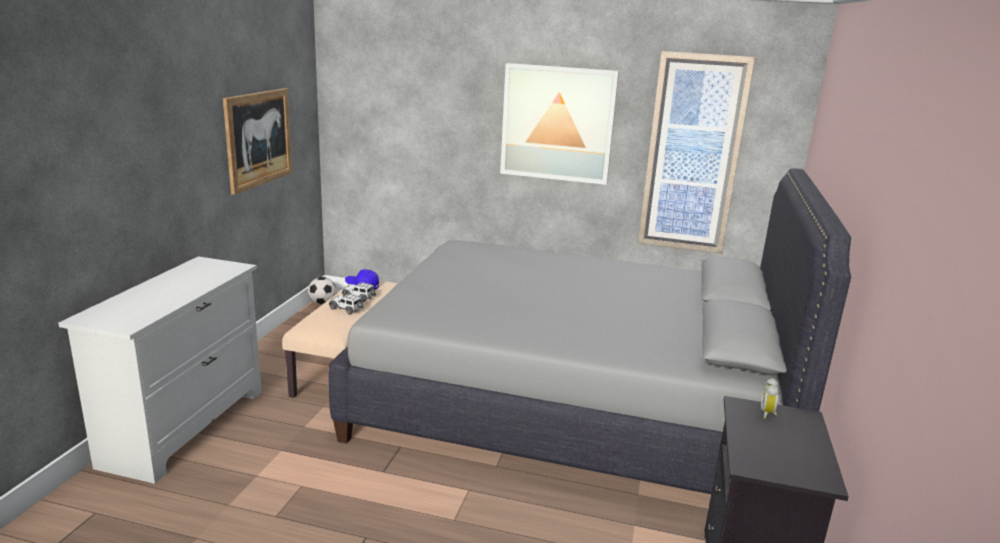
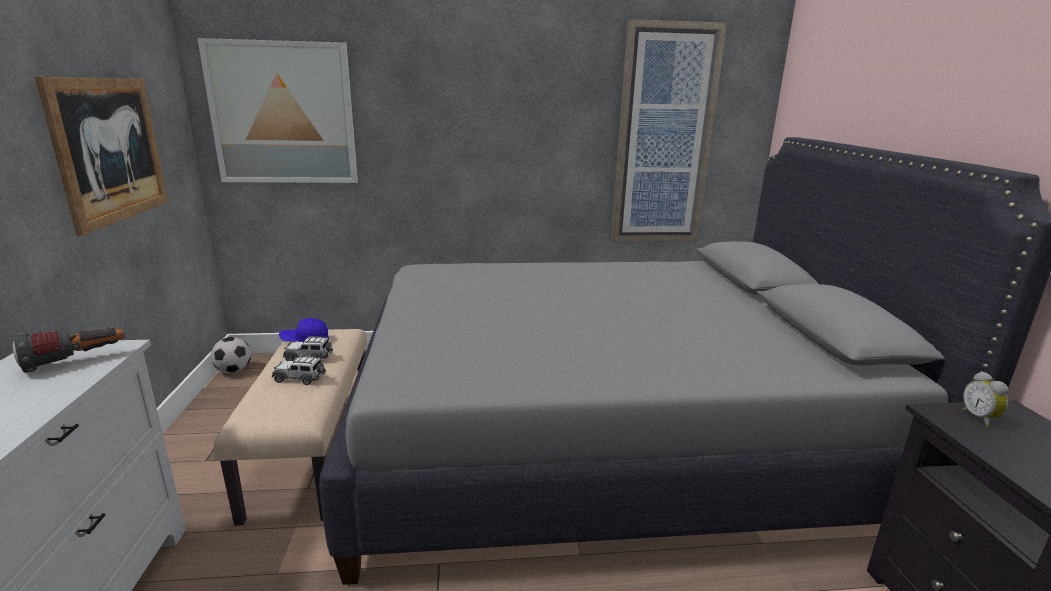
camera: 20 degrees left, 0 degrees up
(217, 270) = (76, 361): none -> flashlight
(557, 123) = (514, 113): picture -> picture (283, 114)

